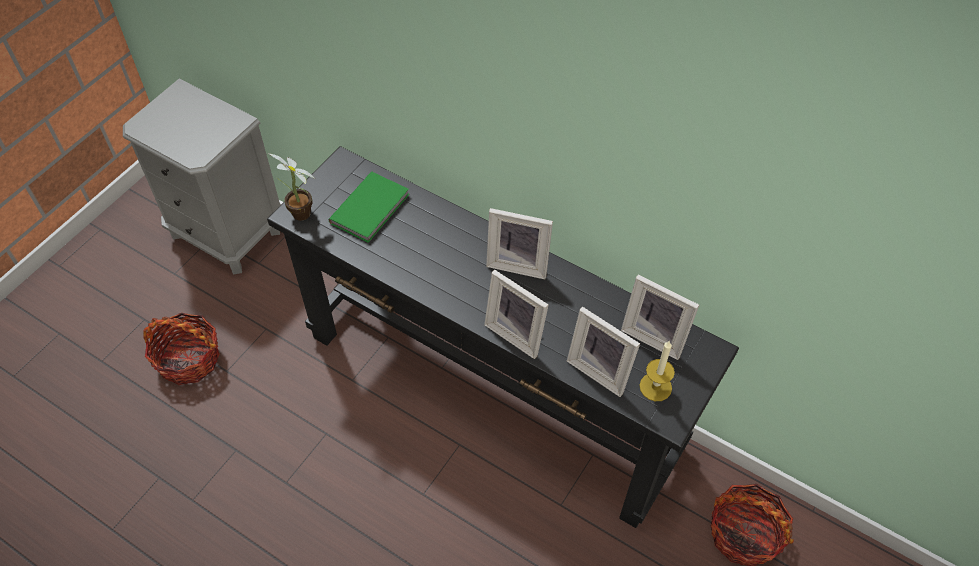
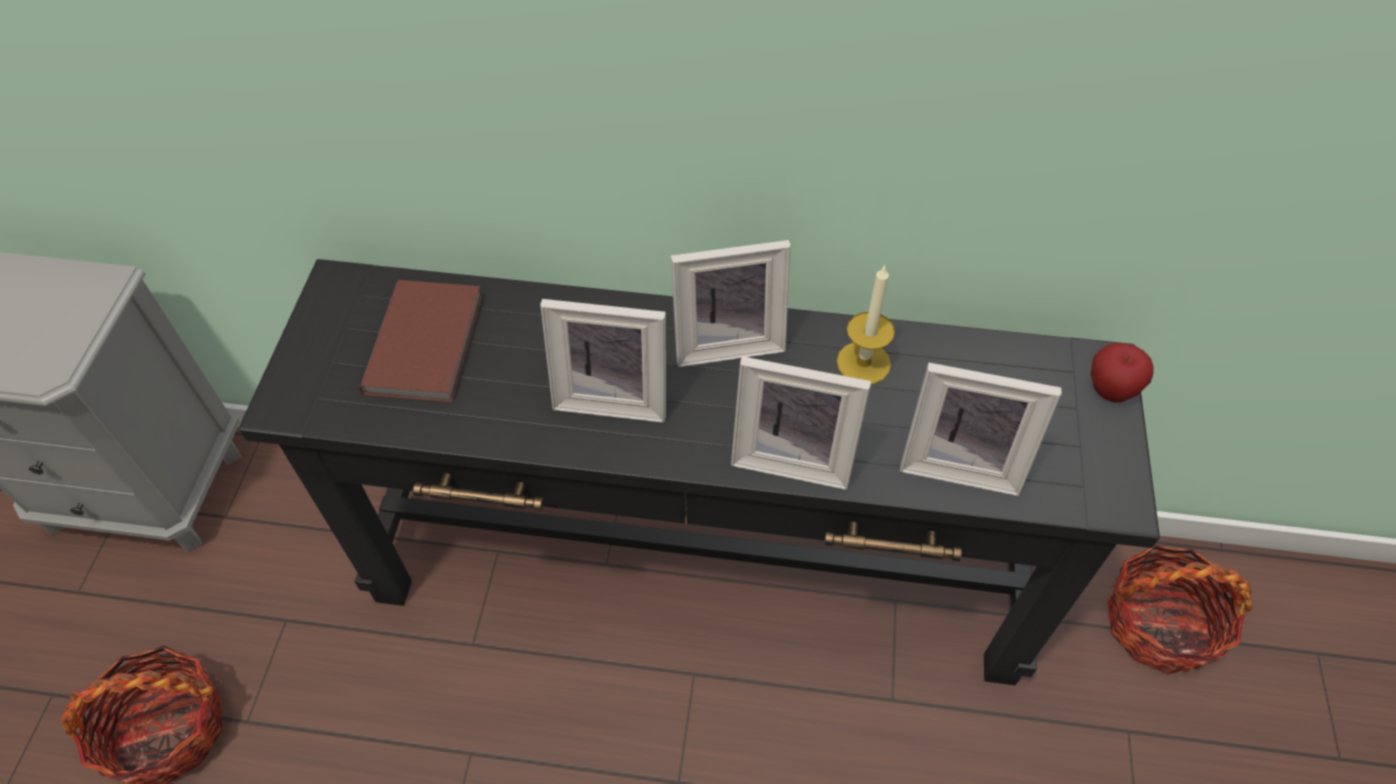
camera: 25 degrees left, 0 degrees up
(302, 216) = (306, 400): potted plant -> none
(372, 208) = (428, 342): green book -> brown book
(655, 335) = (1006, 373): picture frame -> picture frame (613, 396)
(655, 387) = (1060, 456): candle -> candle (863, 363)
(706, 365) = (1110, 391): none -> apple

